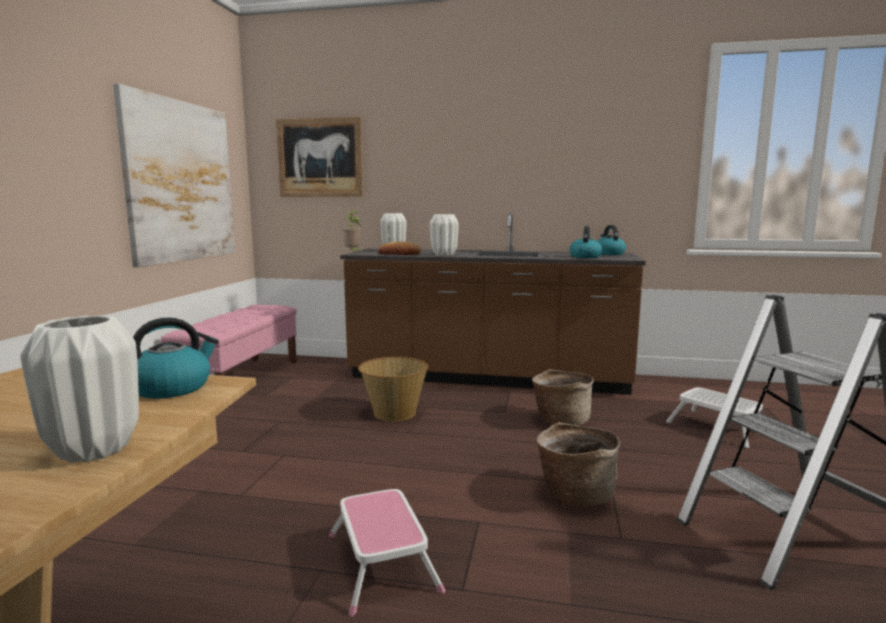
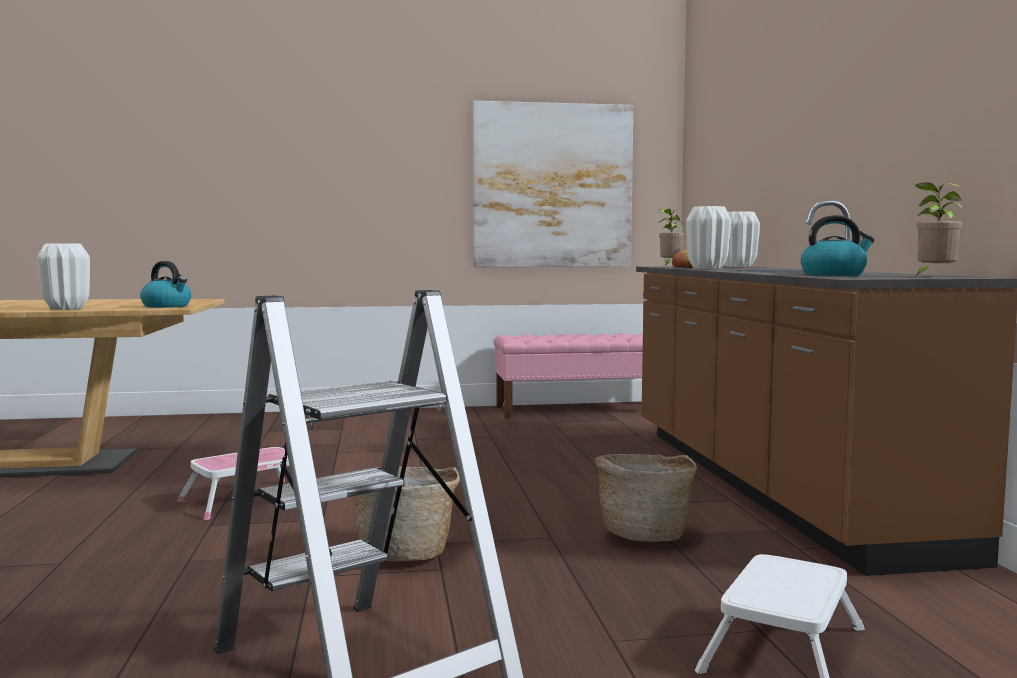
camera: 70 degrees right, 5 degrees down
(320, 158) = (719, 142): picture -> none
(394, 413) = (563, 464): basket -> none
(609, 254) = (933, 276): kettle -> potted plant

